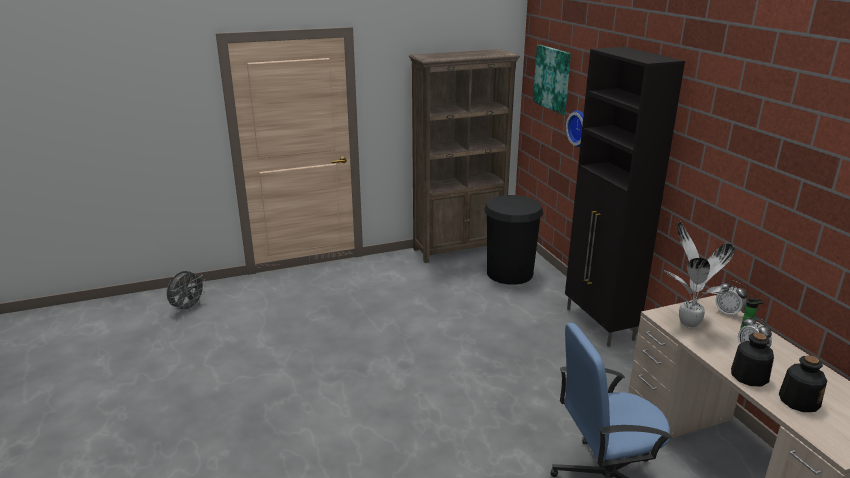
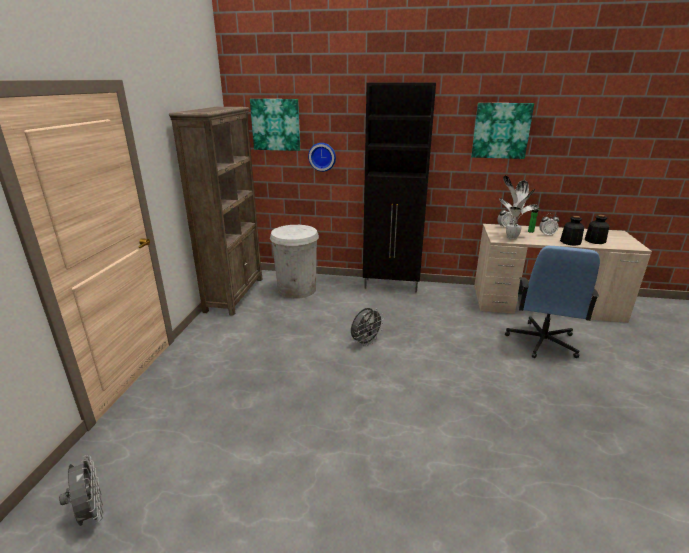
camera: 60 degrees left, 0 degrees up
(455, 344) = (365, 342): none -> grey fan
(509, 273) = (297, 289): black trash can -> white trash can
(758, 156) = (501, 130): none -> picture

